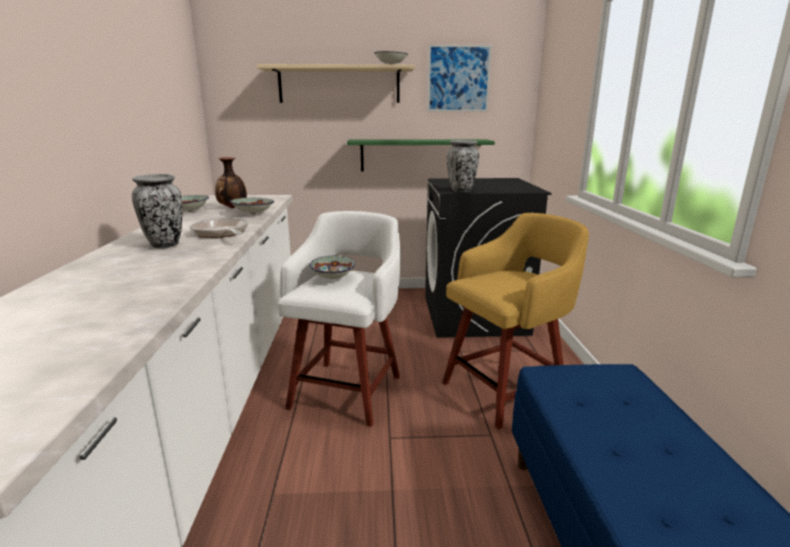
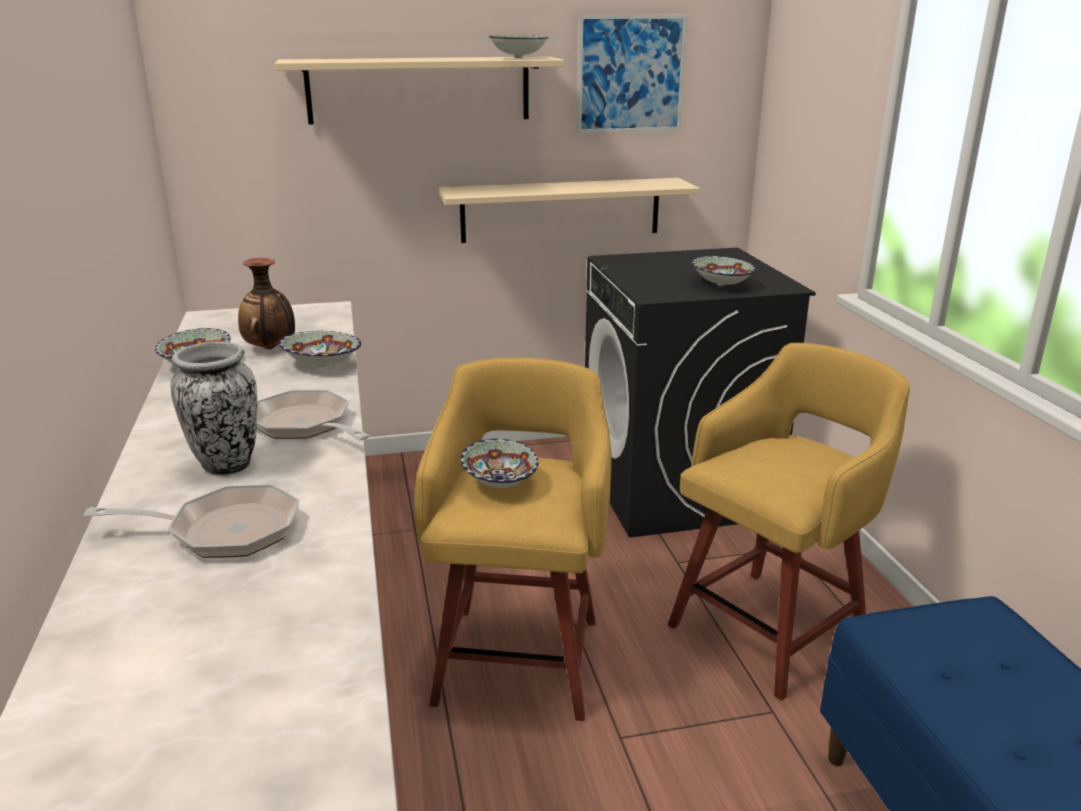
camera: 10 degrees left, 5 degrees up
(136, 267) = (224, 531): none -> frying pan
(348, 389) = (520, 656): white stool -> yellow stool
(417, 155) = (561, 210): green shelf -> beige shelf
(461, 190) = (668, 294): vase -> none
(495, 189) = (720, 285): none -> bowl

